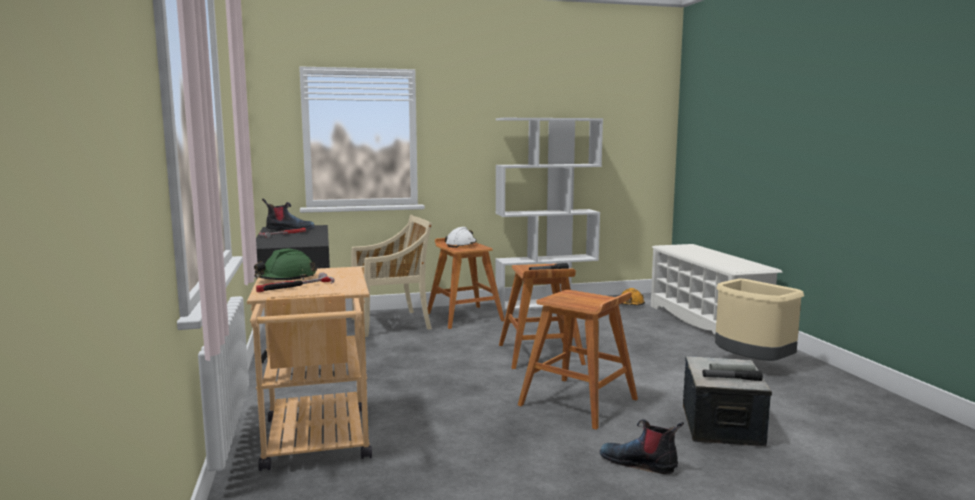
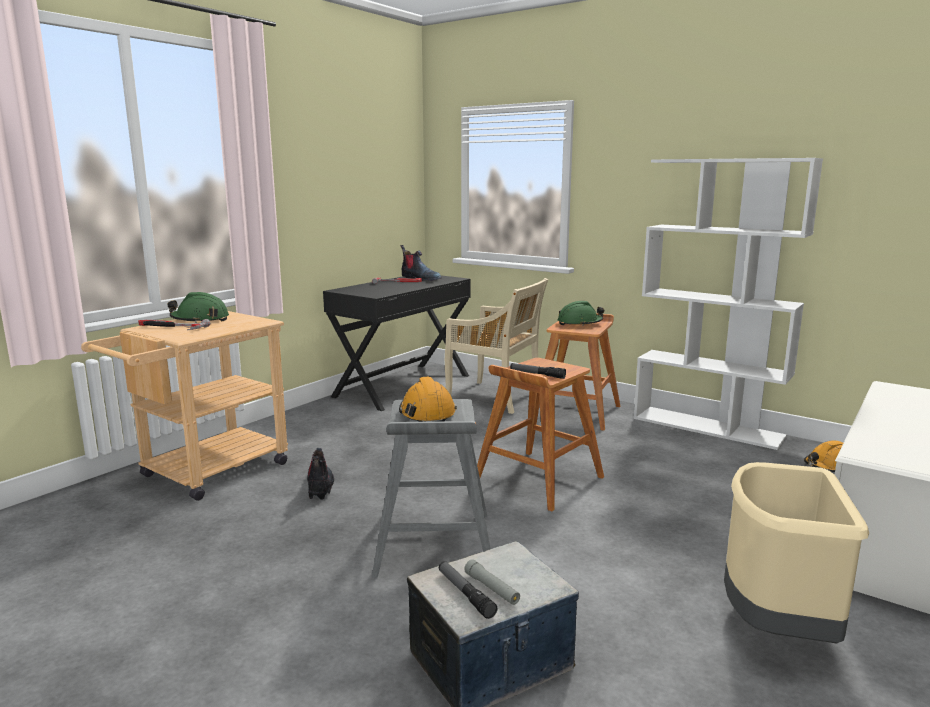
camera: 50 degrees right, 5 degrees up
(461, 244) = (579, 323): white hard hat -> green hard hat
(578, 300) = (427, 413): none -> orange hard hat
(579, 402) = (433, 544): brown stool -> grey stool
(639, 463) = (308, 632): boot -> boot (320, 486)

